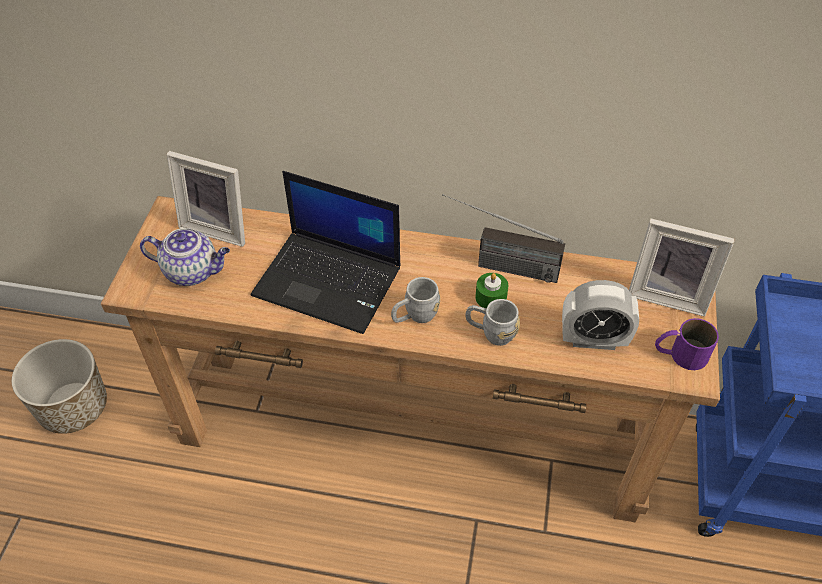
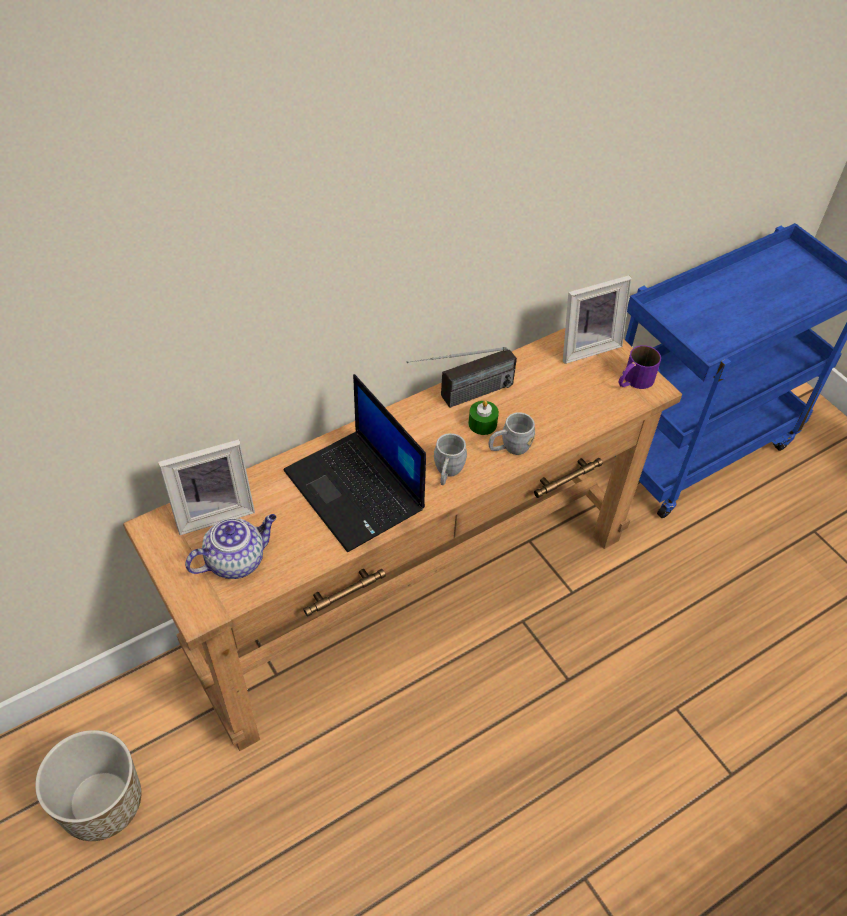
camera: 45 degrees left, 0 degrees up
(330, 281) = (356, 491): laptop -> laptop turned 75 degrees clockwise
(593, 339) = (576, 407): alarm clock -> none

